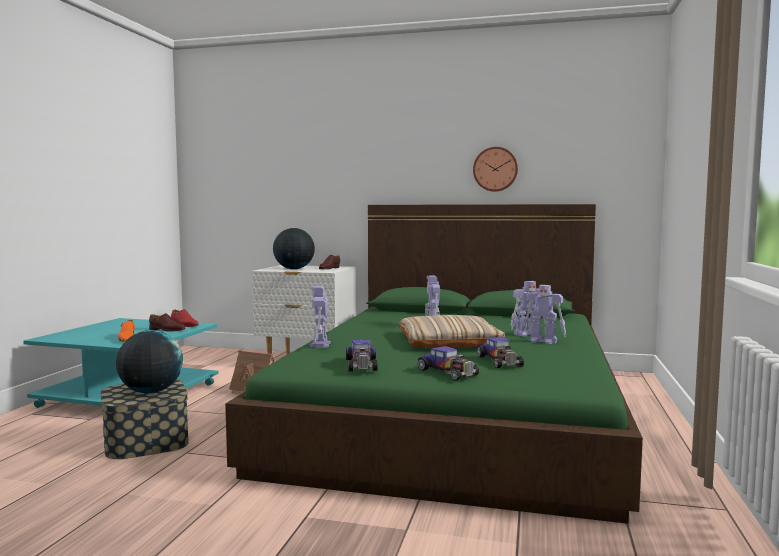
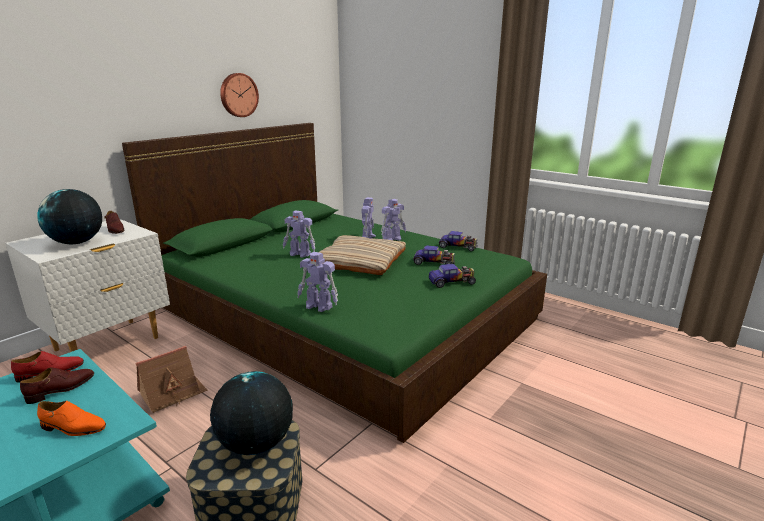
camera: 65 degrees left, 15 degrees up
(361, 364) = (414, 302): toy car -> toy car (458, 246)

